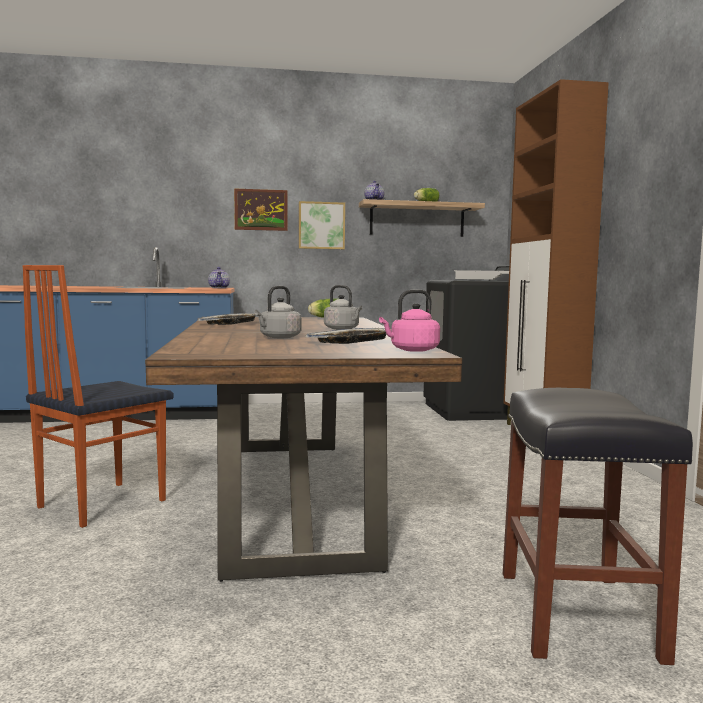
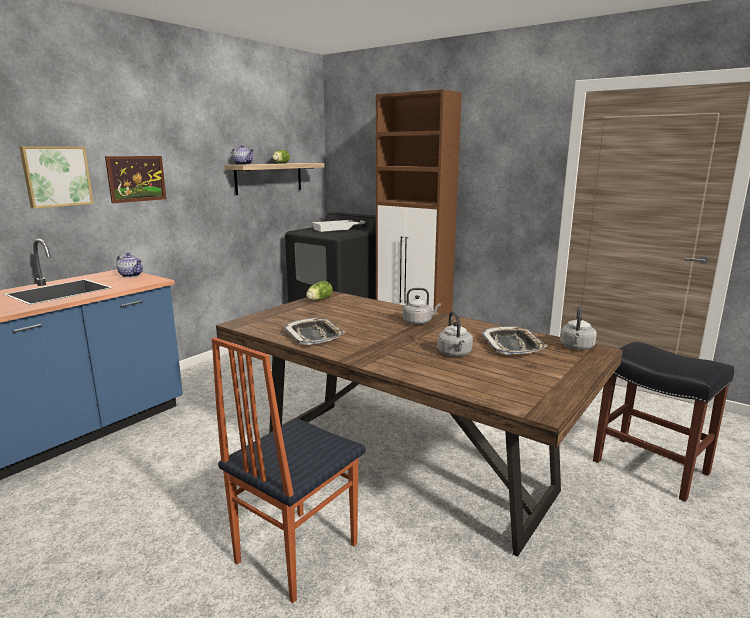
camera: 45 degrees left, 10 degrees up
(100, 503) = (294, 553): chair -> chair turned 45 degrees clockwise
(321, 225) = (195, 190): picture -> picture (56, 176)
(412, 350) = (576, 347): pink kettle -> grey kettle

